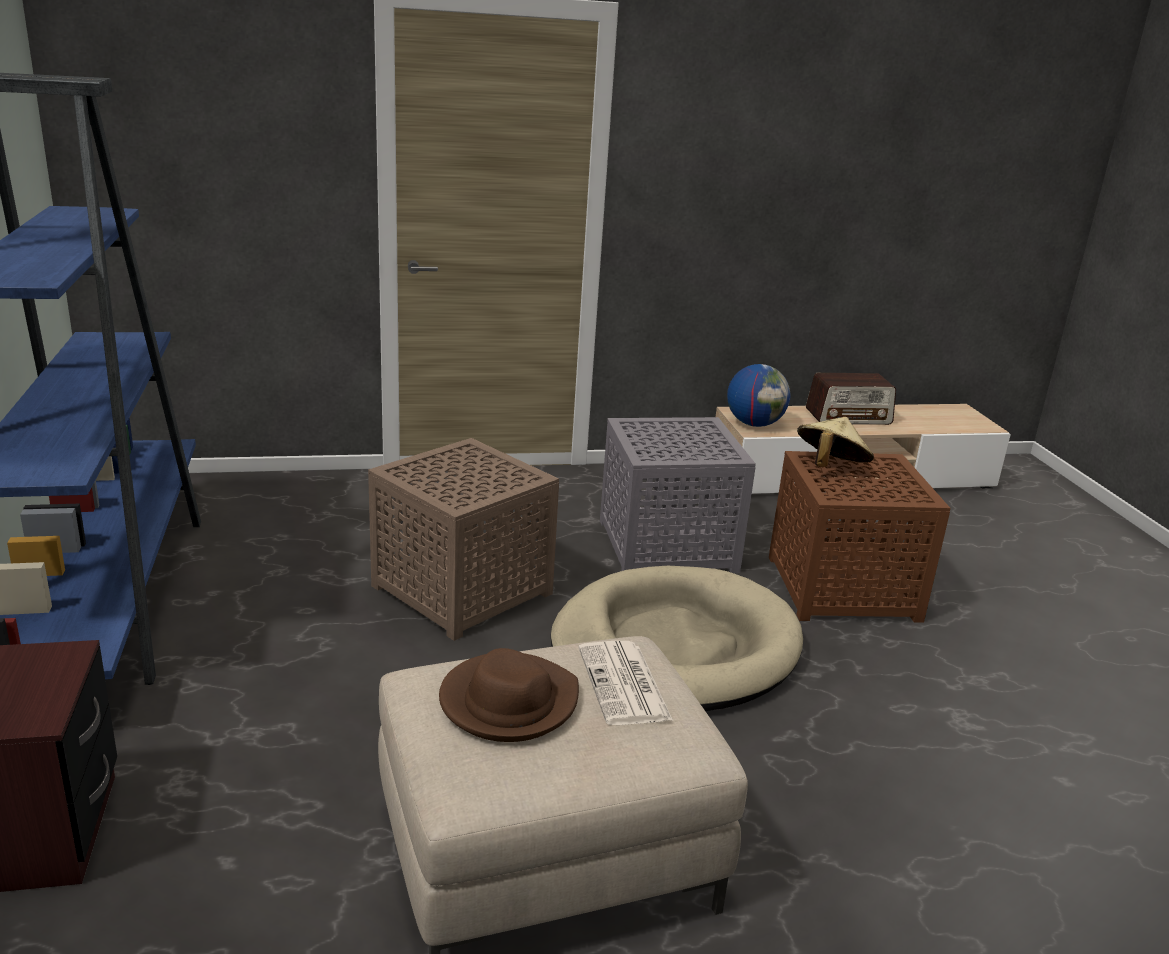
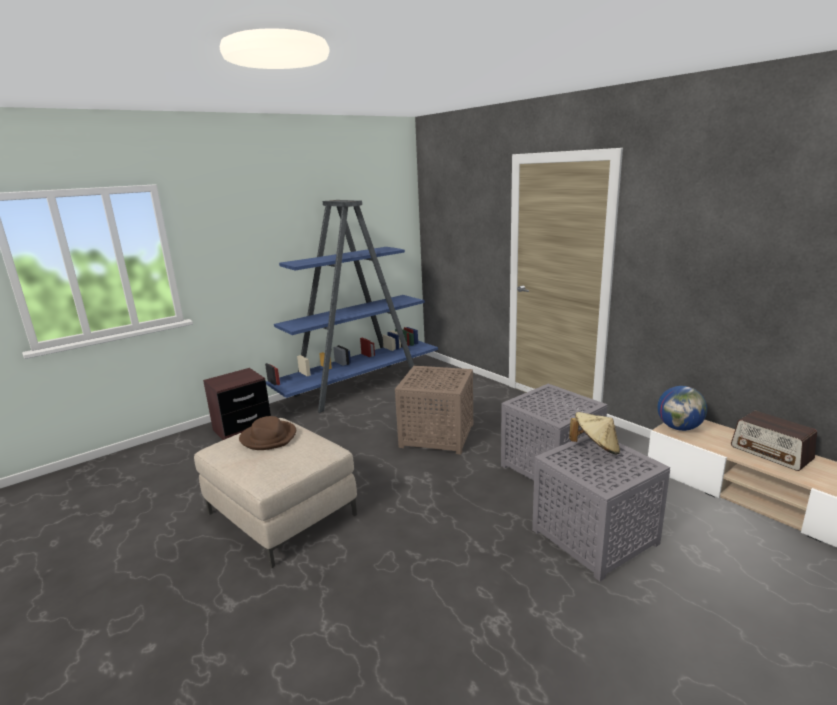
camera: 65 degrees right, 5 degrees down
(625, 685) = (297, 454): newspaper -> none
(674, 648) = (454, 498): beige dog bed -> none
(843, 587) = (596, 537): brown side table -> grey side table

